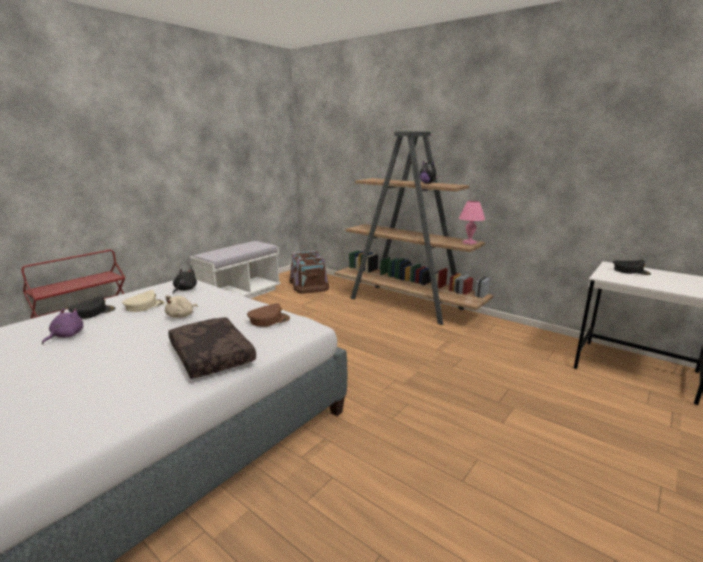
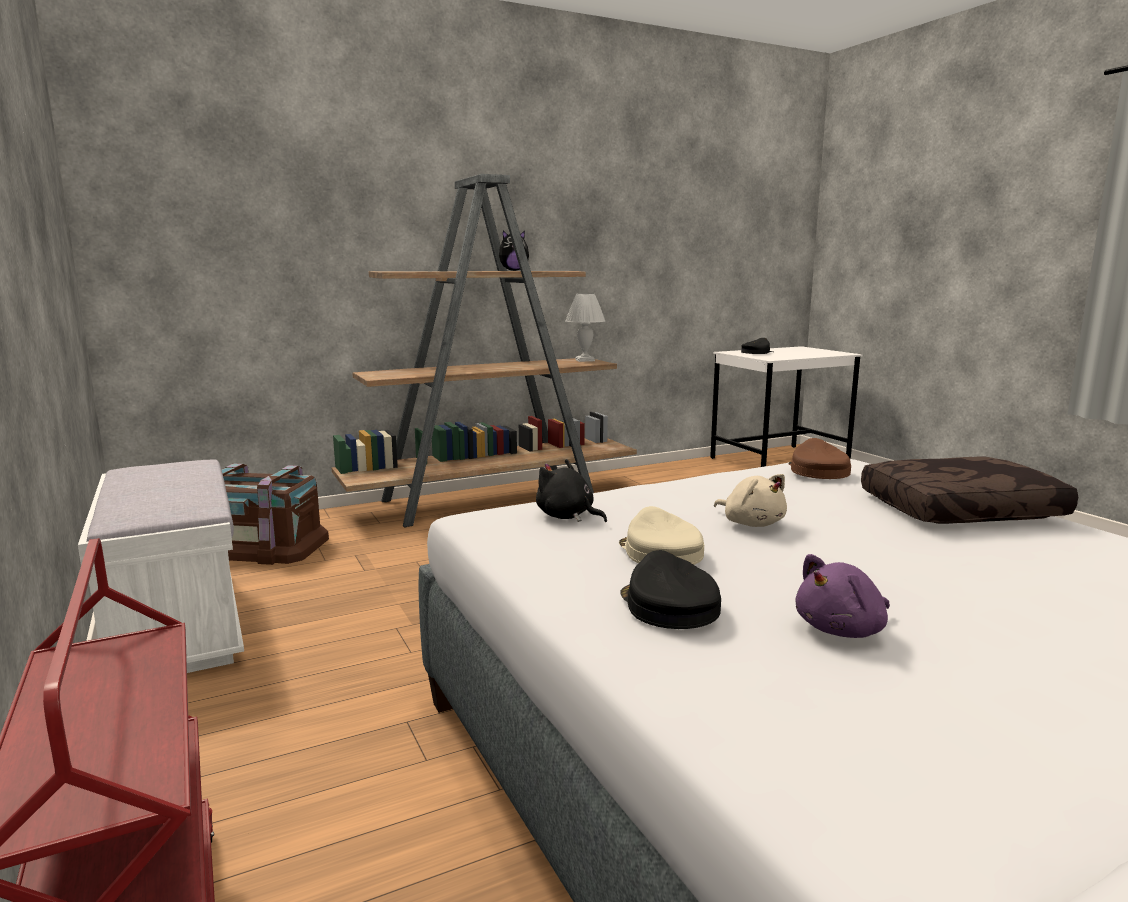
camera: 65 degrees left, 5 degrees down
(66, 336) = (842, 630): purple plush toy -> purple plush toy turned 75 degrees counterclockwise
(469, 243) = (584, 360): pink table lamp -> white table lamp

